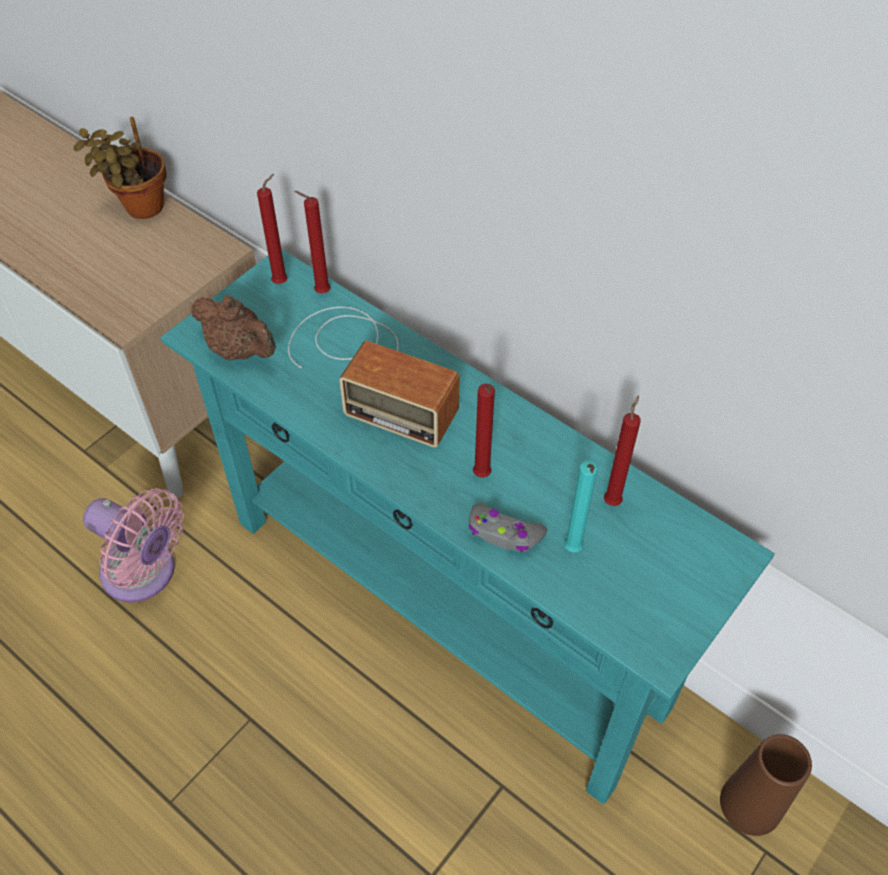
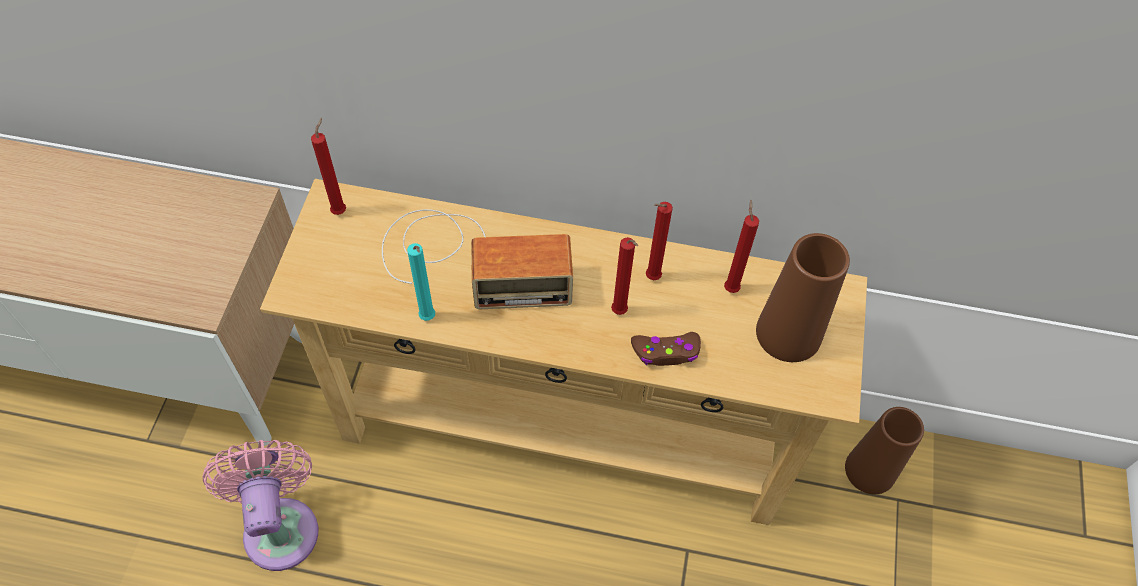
camera: 30 degrees left, 5 degrees up
(140, 208) = (139, 189): potted plant -> none
(144, 573) = (280, 525): pink fan -> pink fan turned 105 degrees counterclockwise
(240, 350) = (344, 290): brown teapot -> none
(320, 292) = (381, 207): red candle -> red candle (650, 278)
(445, 609) = (563, 431): turquoise console table -> beige console table
(504, 533) = (666, 352): grey game controller -> brown game controller
(572, 551) = (725, 342): turquoise candle -> turquoise candle (428, 319)
(647, 571) = (788, 333): none -> brown vase

